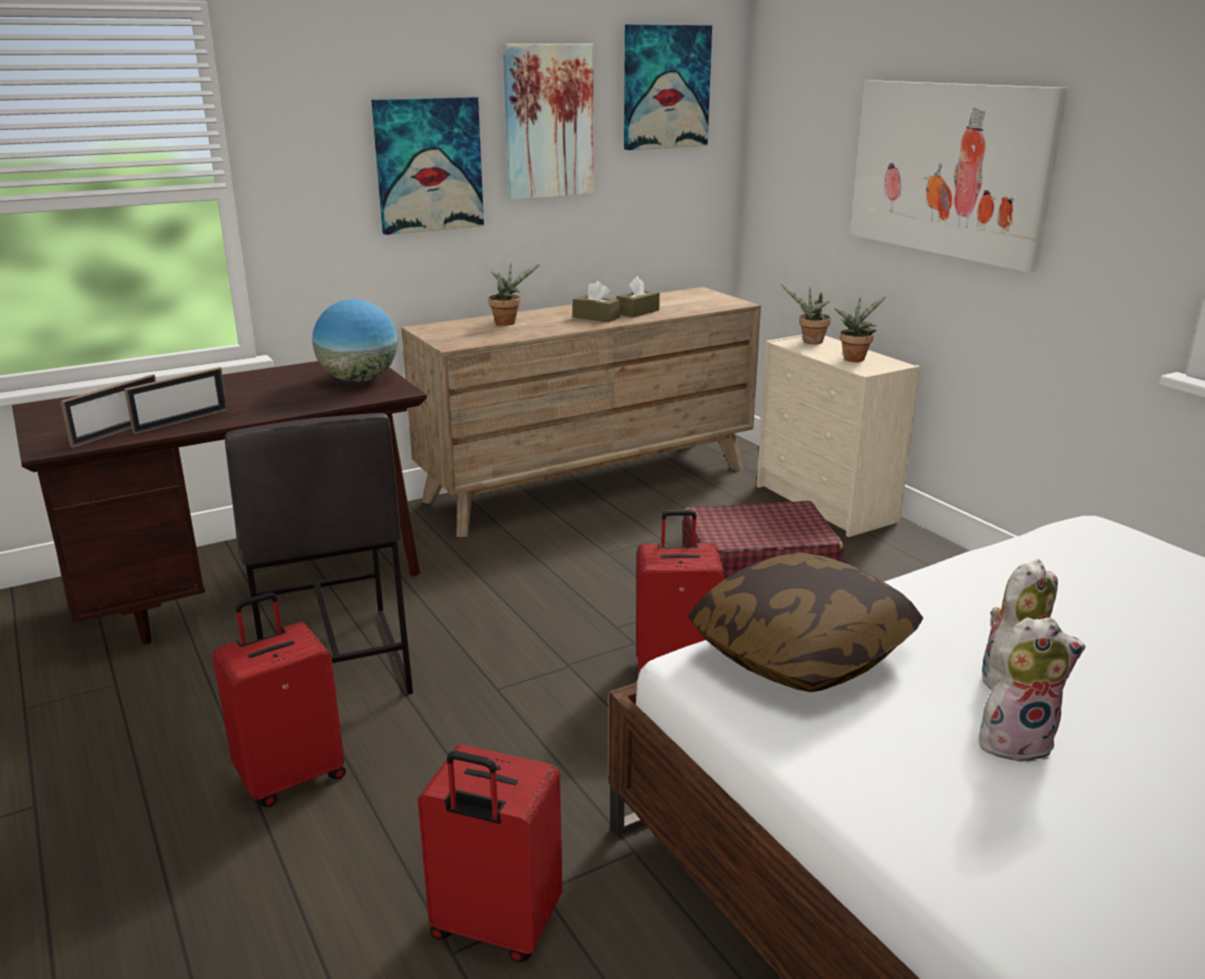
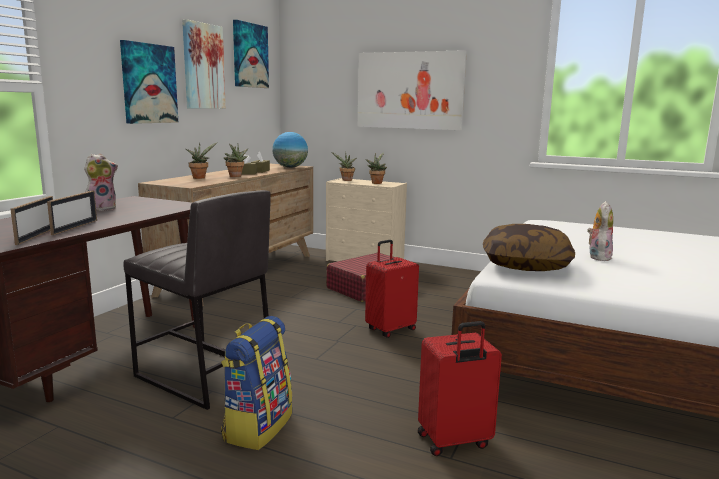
camera: 35 degrees left, 10 degrees down
(291, 776) = (257, 426): red suitcase -> backpack
(358, 380) = (156, 204): globe -> globe (290, 167)
(566, 325) = (236, 176): none -> potted plant
(1016, 741) = (633, 270): plush toy -> plush toy (102, 208)

